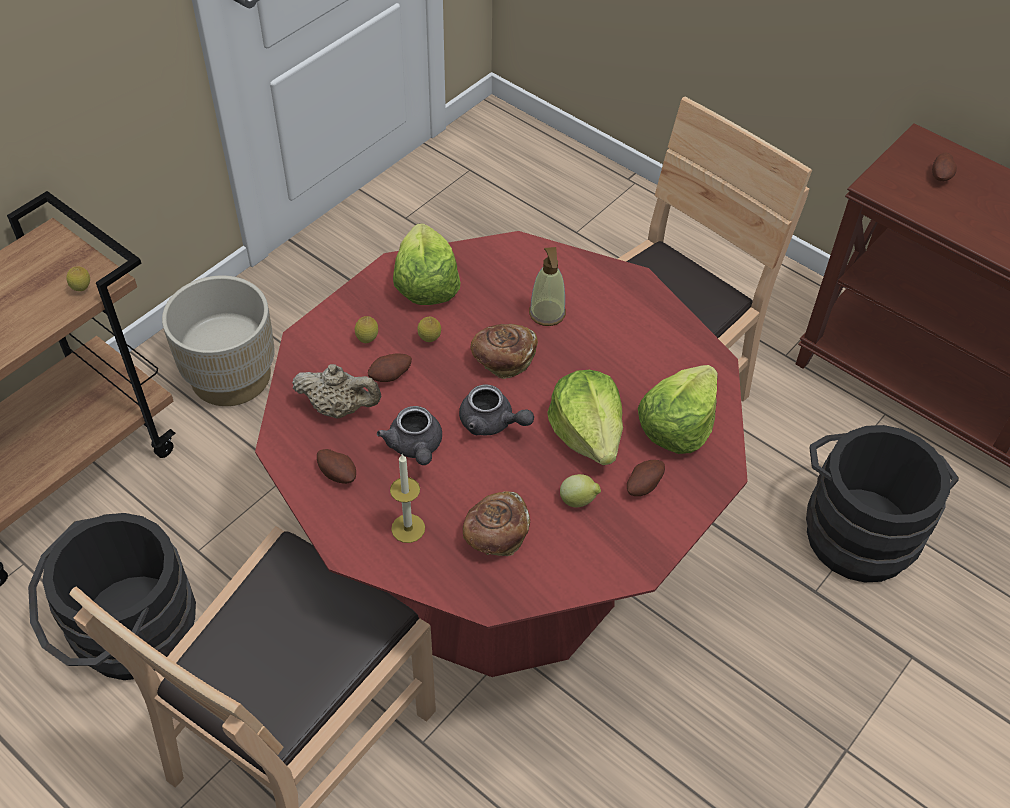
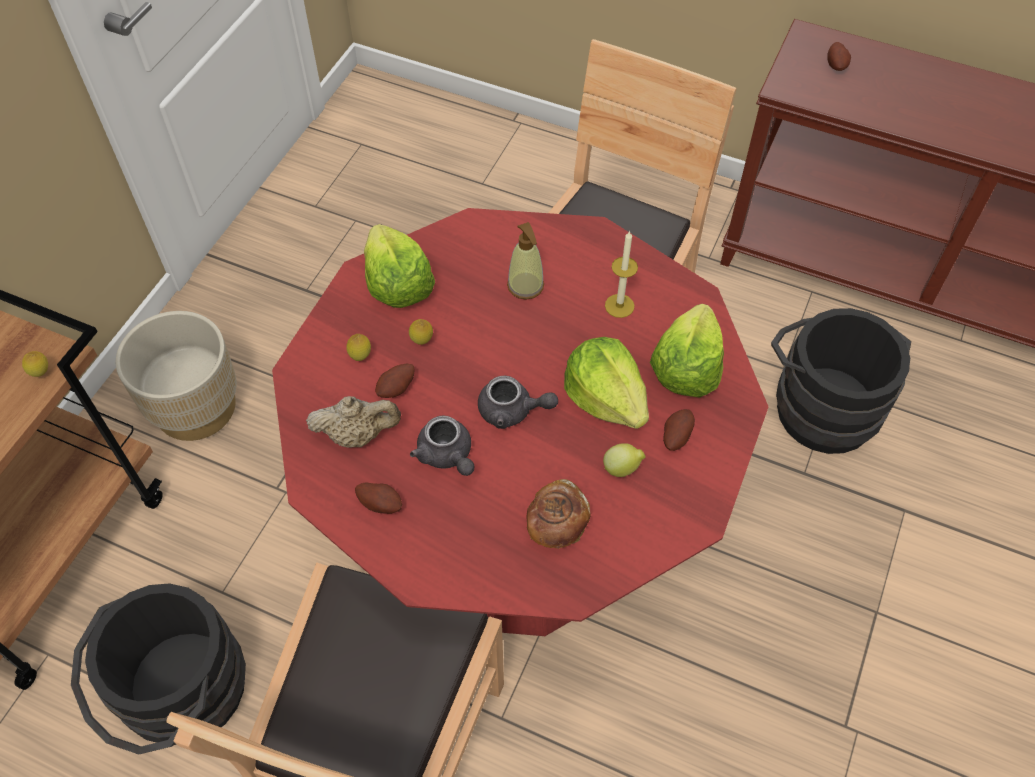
camera: 15 degrees left, 5 degrees up
(408, 528) = (469, 541): candle -> candle (619, 306)
(503, 360) = (500, 344): bread -> none

